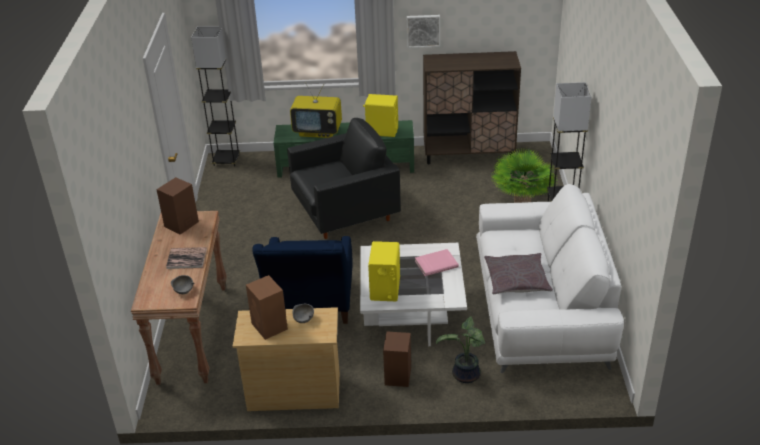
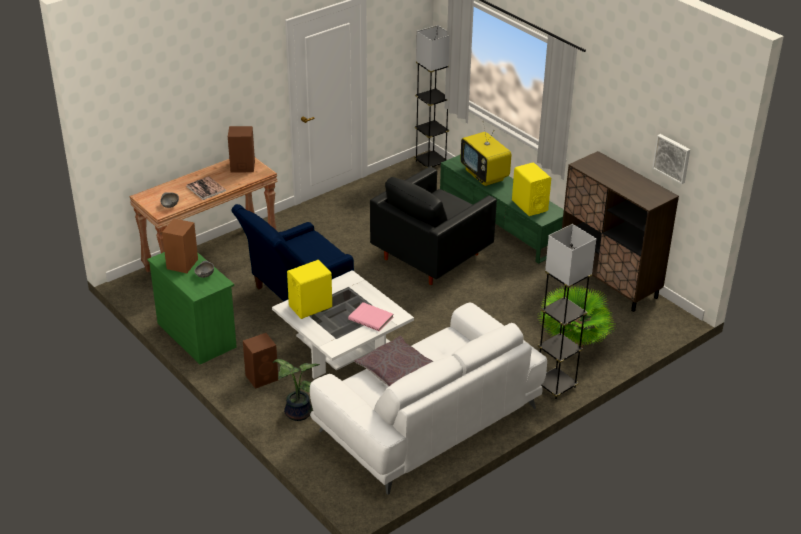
camera: 50 degrees right, 0 degrees up
(293, 392) = (196, 335): beige dresser -> green dresser
(345, 214) = (432, 256): black armchair -> black armchair turned 105 degrees clockwise
(423, 30) = (603, 125): picture -> picture (672, 158)

